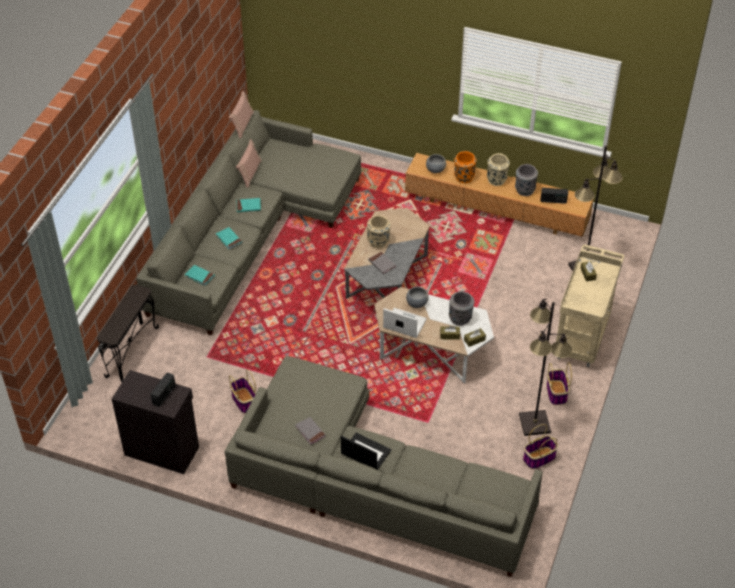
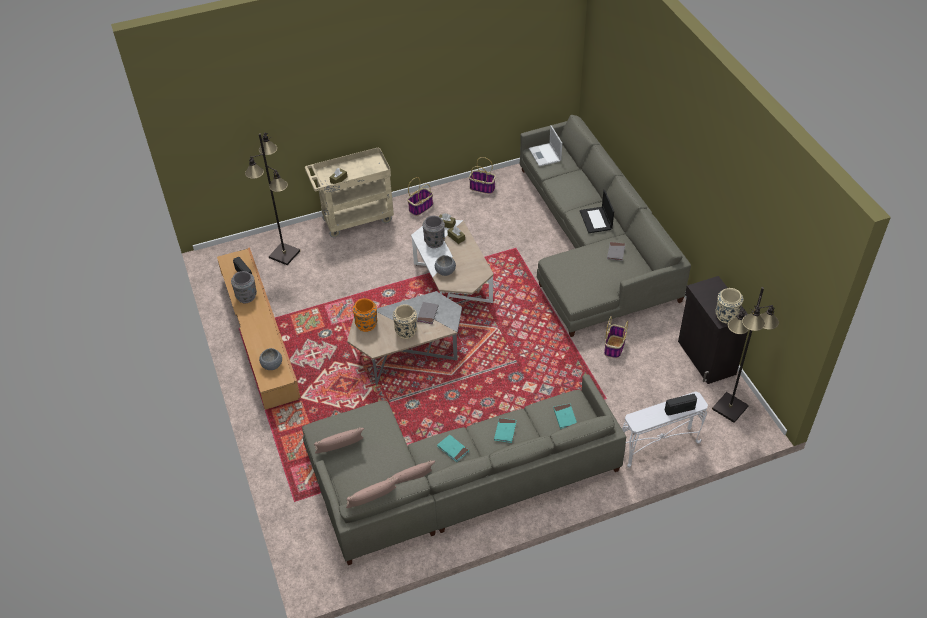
camera: 130 degrees left, 0 degrees up
(132, 352) = (659, 447): black side table -> white side table
(164, 395) = (710, 294): radio -> radio (679, 409)
(315, 157) = (340, 449): none -> beige pillow
(404, 323) = (472, 265): laptop -> laptop (545, 155)
(464, 177) = (265, 341): orange vase -> orange vase (367, 325)
(496, 179) = (249, 320): beige vase -> beige vase (726, 316)
(535, 423) = (457, 203): black floor lamp -> black floor lamp (729, 408)

